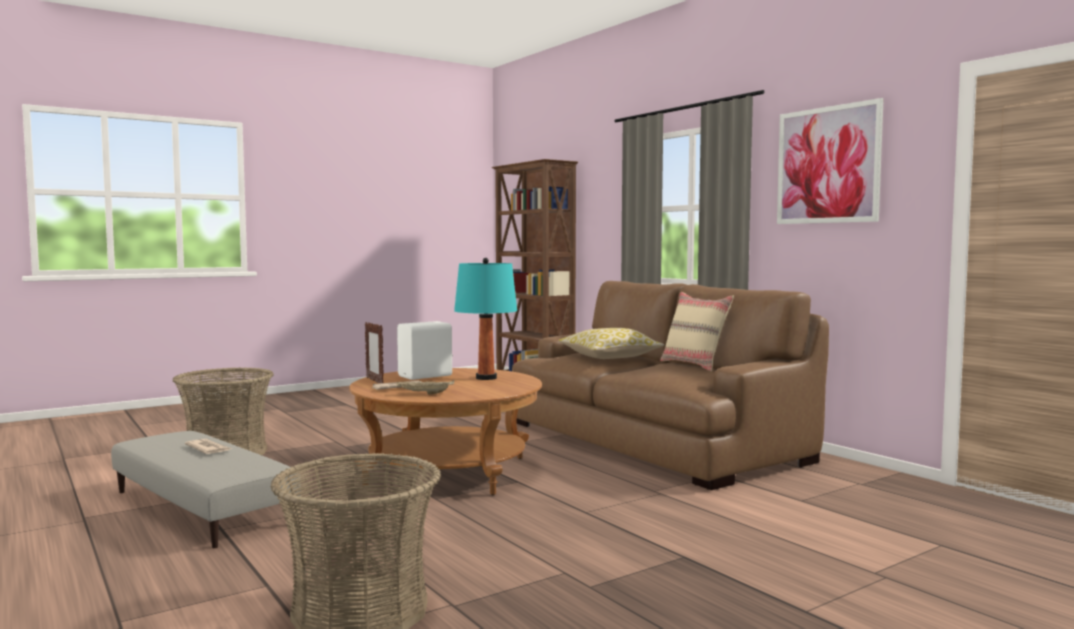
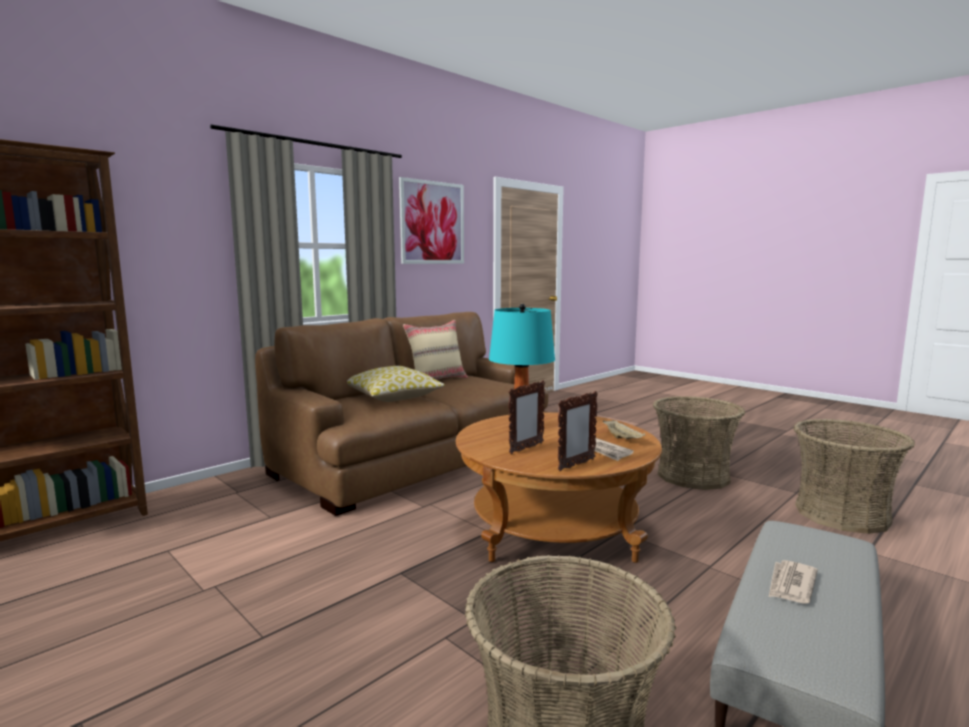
camera: 100 degrees left, 5 degrees up
(426, 376) = (526, 448): white speaker -> picture frame
(554, 551) = (693, 476): none -> basket

